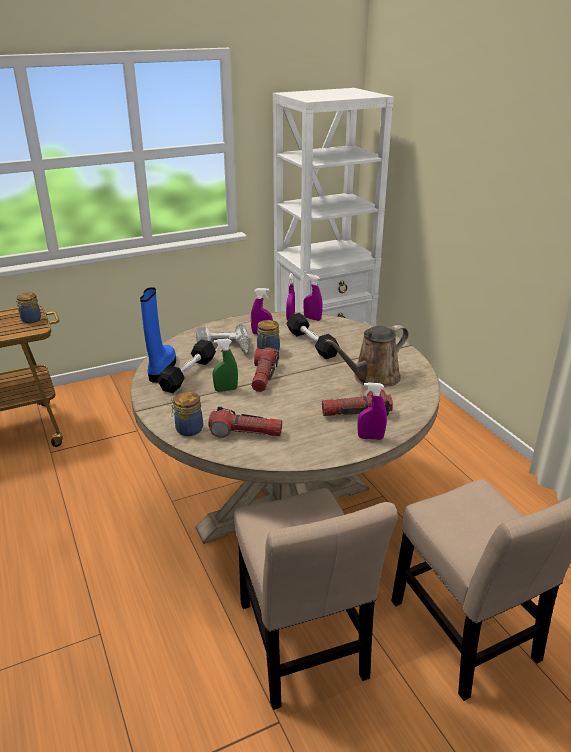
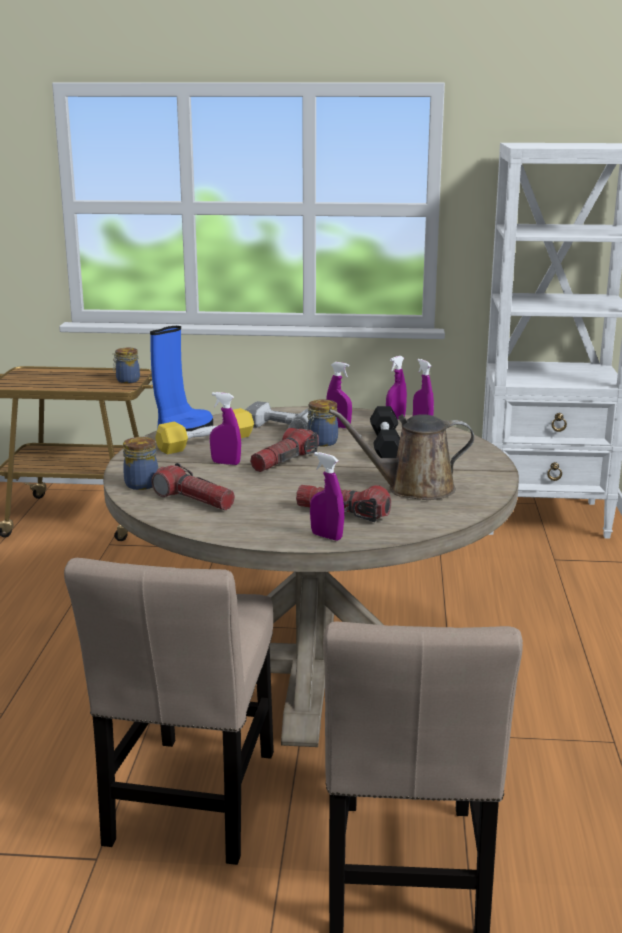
camera: 30 degrees right, 10 degrees down
(188, 374) = (205, 443): black dumbbell -> yellow dumbbell
(226, 389) = (226, 463): green spray bottle -> purple spray bottle

